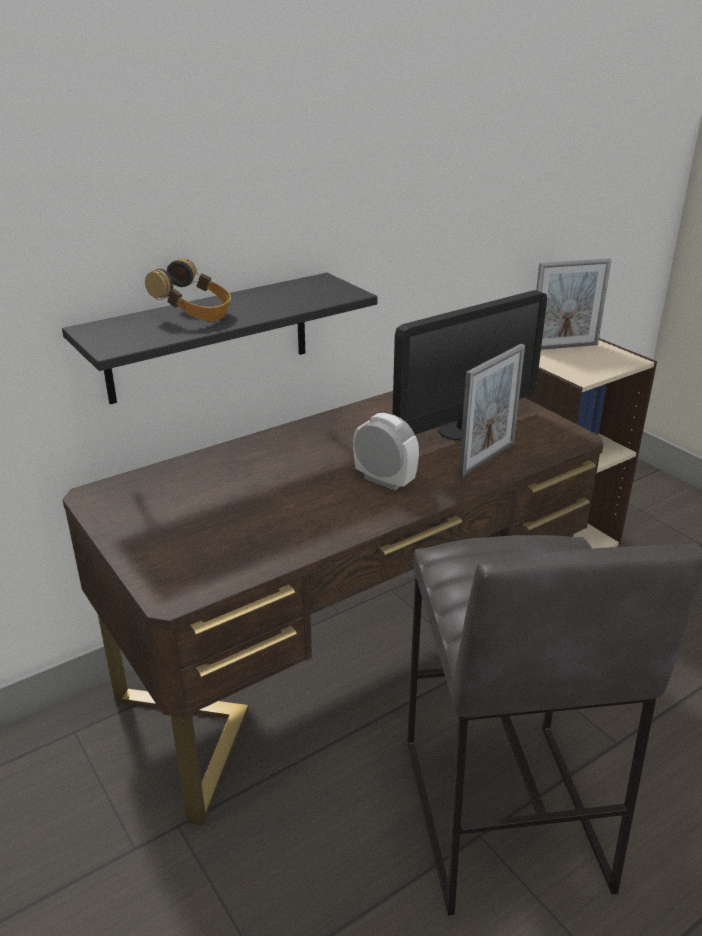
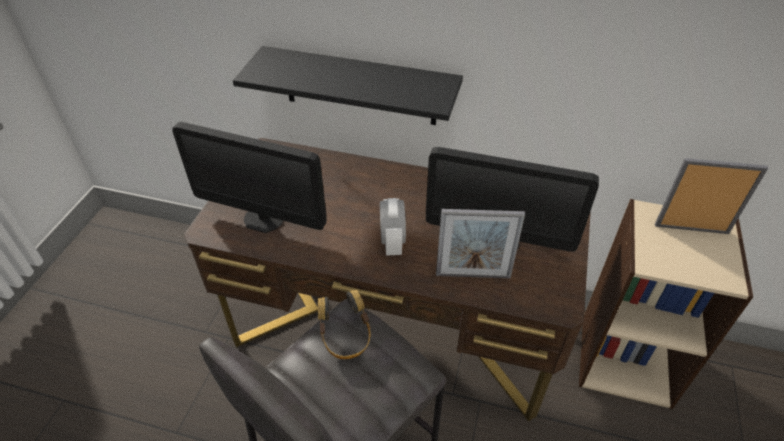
camera: 50 degrees right, 15 degrees up
(195, 315) = (327, 71): headphones -> headphones (345, 337)
(221, 544) = (263, 219): none -> monitor
(563, 347) = (691, 228): picture frame -> picture frame turned 150 degrees clockwise

